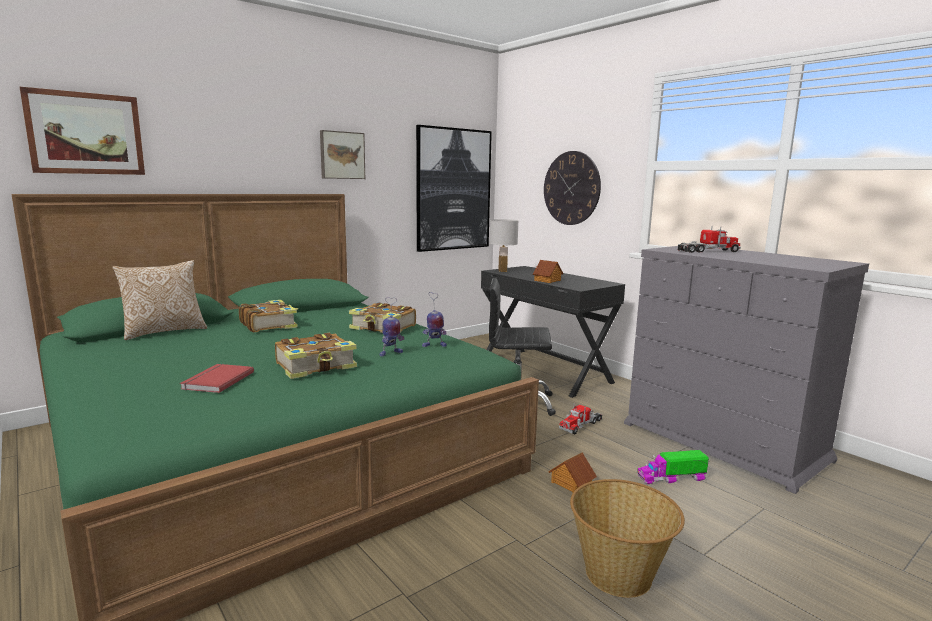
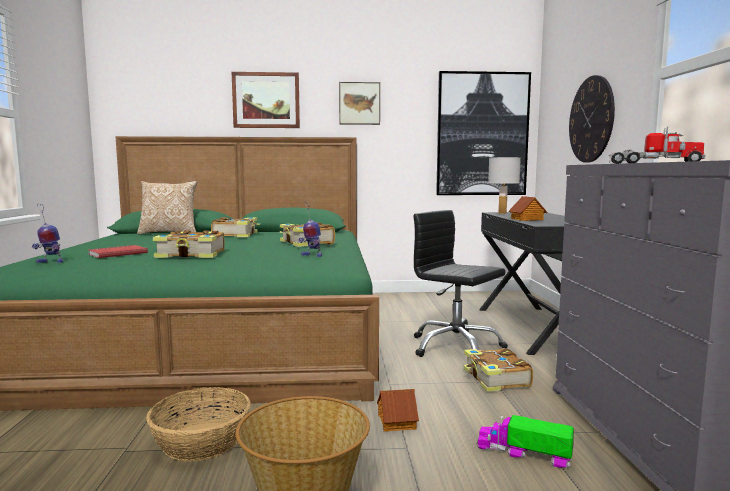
camera: 35 degrees right, 5 degrees down
(86, 133) = (164, 95): picture -> picture (266, 100)
(390, 353) = (263, 255): toy robot -> toy robot (50, 262)
(458, 558) = (201, 441): none -> basket
(580, 425) = (495, 379): toy truck -> book

